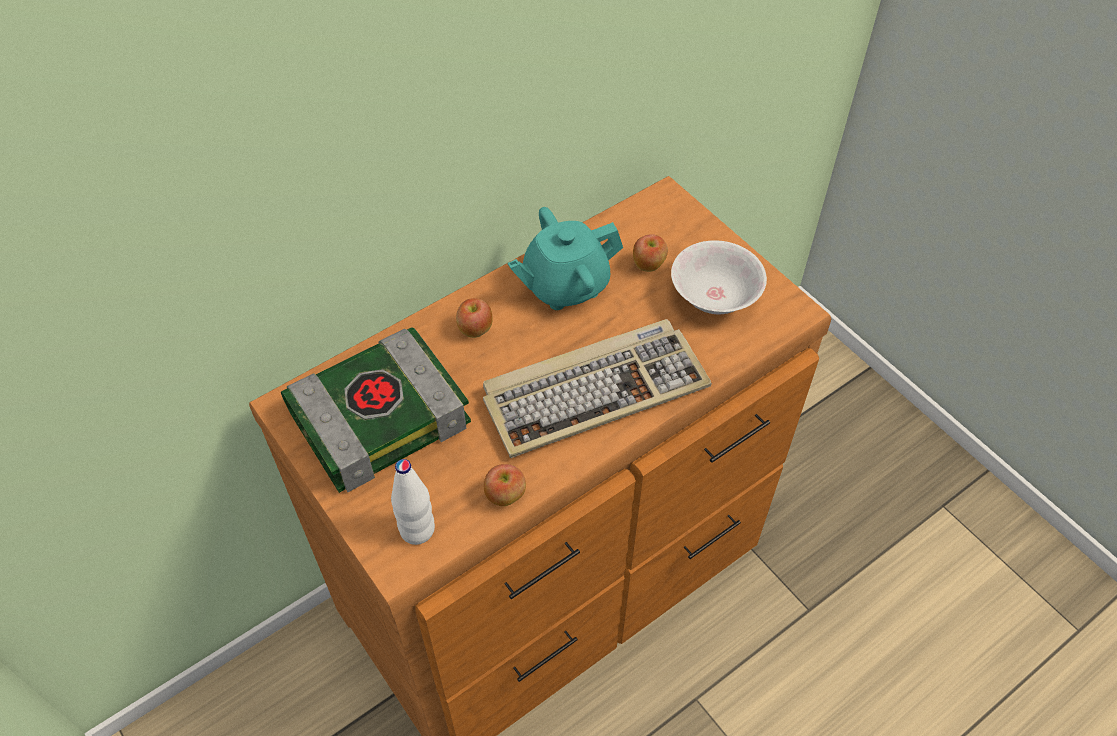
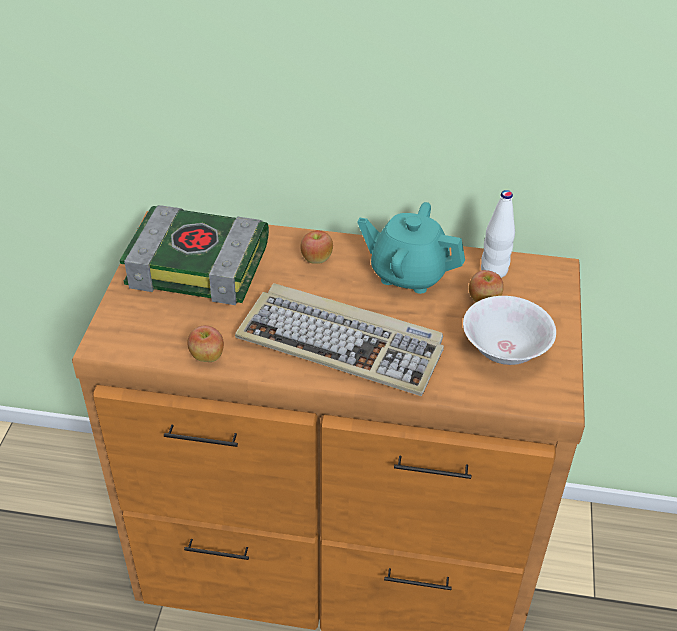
camera: 45 degrees right, 10 degrees down
(417, 530) = (137, 335): white bottle -> white bottle (494, 271)

